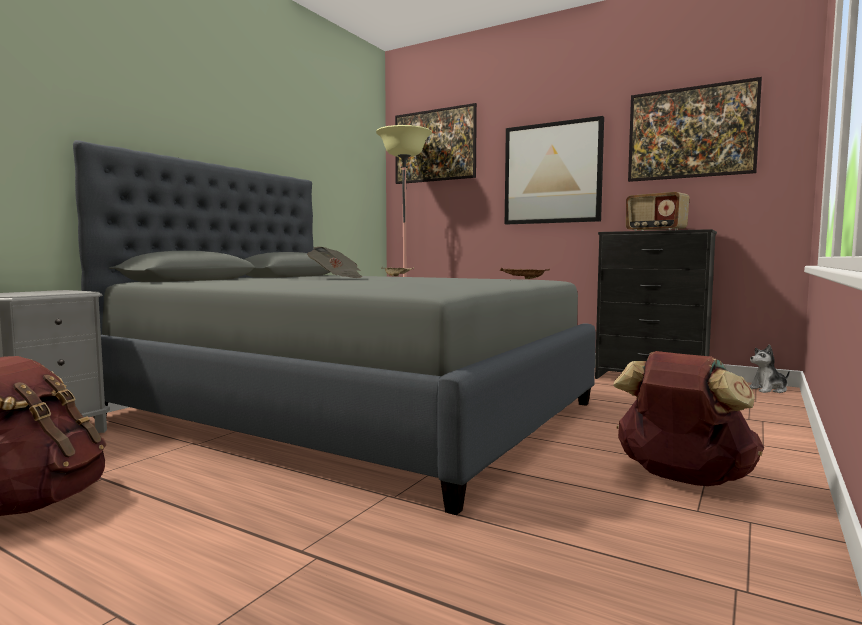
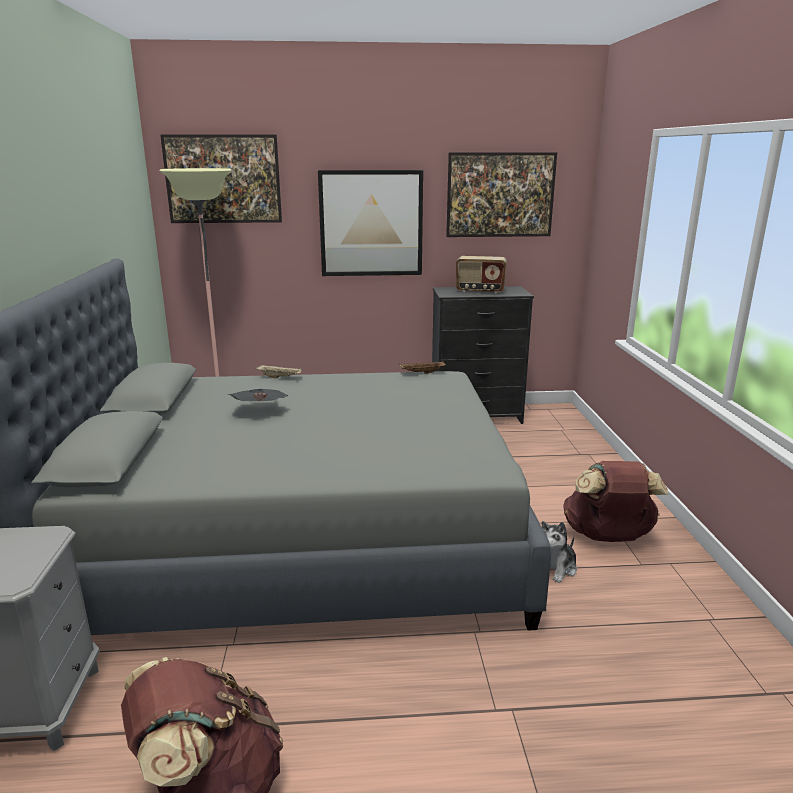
camera: 35 degrees left, 15 degrees up
(768, 390) = (558, 411): plush toy -> plush toy (557, 569)

